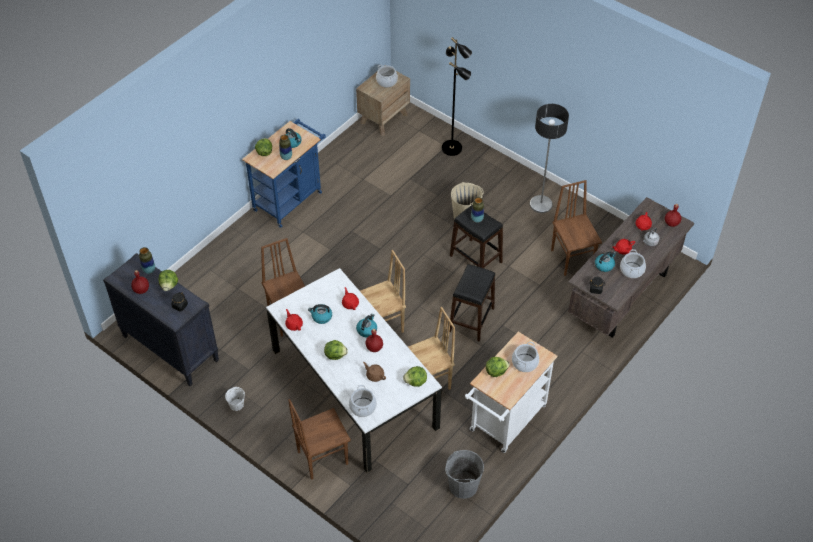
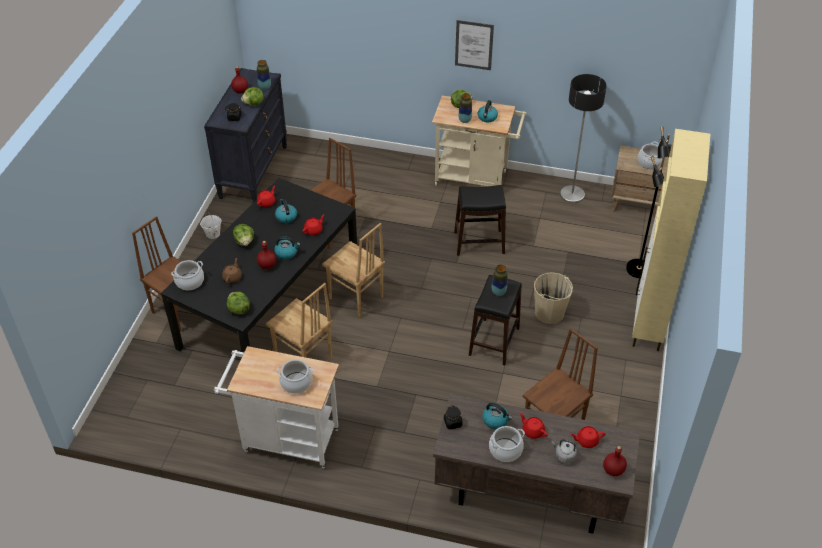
camera: 65 degrees right, 5 degrees down
(253, 99) = (474, 45): none -> picture
(290, 198) = (476, 179): blue cart -> beige cart
(353, 388) = (270, 304): white dining table -> black dining table
(463, 485) = (189, 429): grey bucket -> none
(472, 319) = (408, 366): black stool -> black stool (479, 243)
(496, 371) = (272, 362): lettuce -> none
(509, 169) = (647, 326): none -> beige cabinet
(541, 204) = (616, 372): floor lamp -> floor lamp (572, 194)

